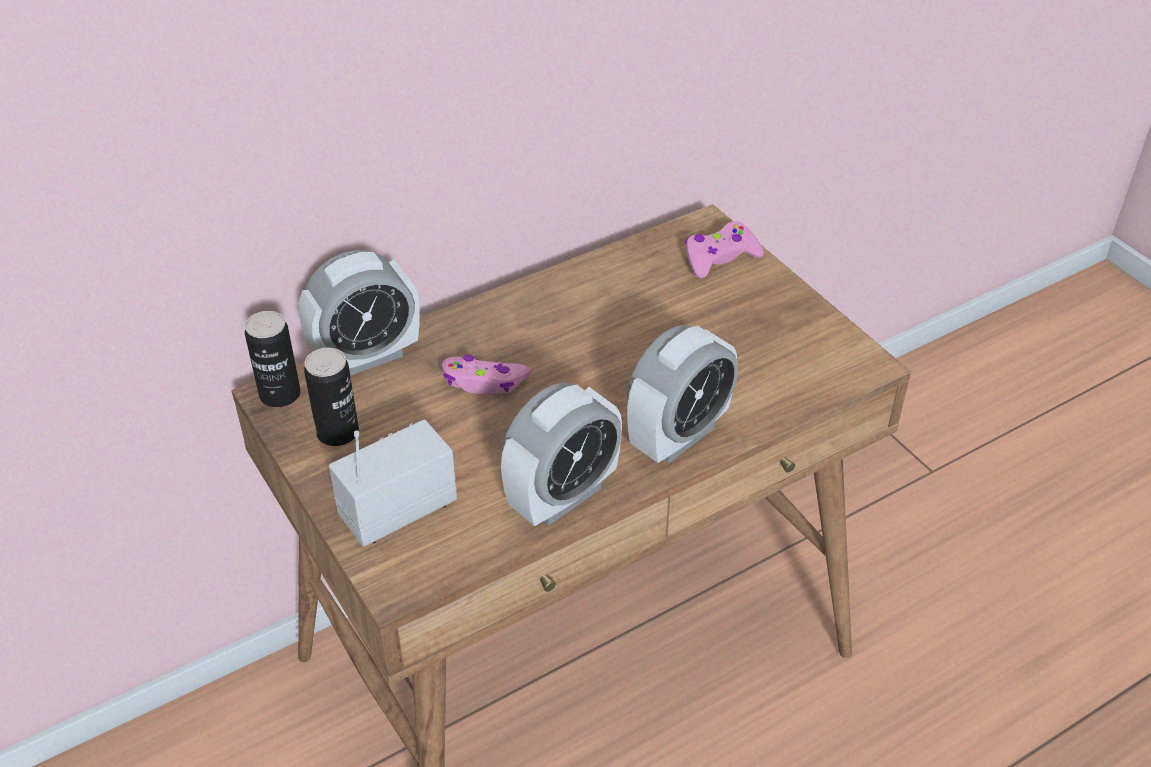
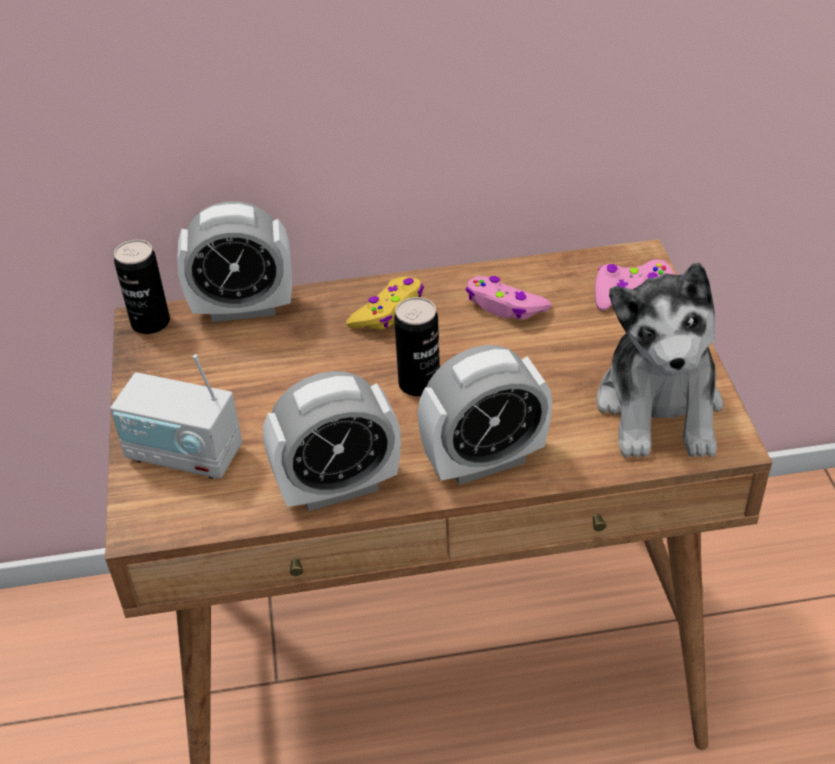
camera: 25 degrees right, 0 degrees up
(337, 432) = (177, 370): can -> can (419, 383)
(397, 509) = (184, 455): radio -> radio turned 150 degrees counterclockwise
(484, 382) = (333, 358): pink game controller -> pink game controller (505, 306)
(510, 326) = (388, 312): none -> yellow game controller
(798, 350) = (660, 407): none -> plush toy

